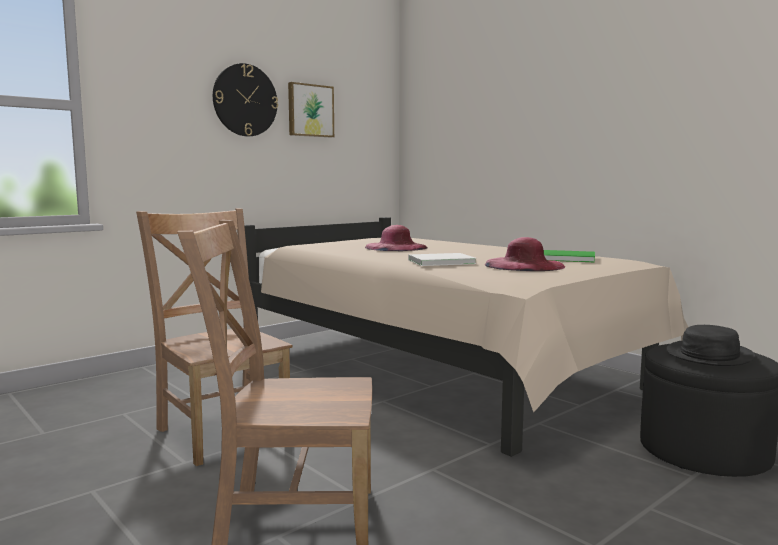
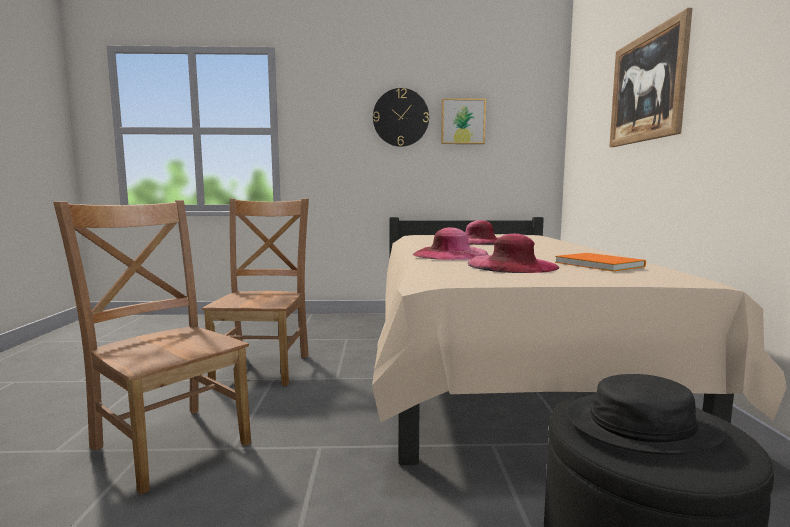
camera: 40 degrees right, 0 degrees up
(439, 261) = (450, 254): white book -> pink hat
(521, 103) = (646, 87): none -> picture
(564, 258) = (598, 264): green book -> orange book

